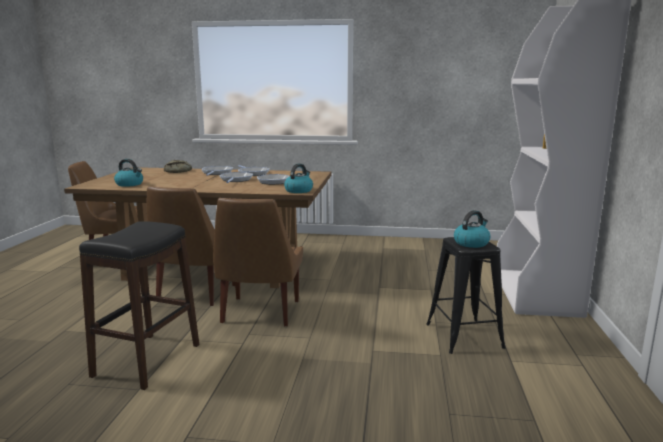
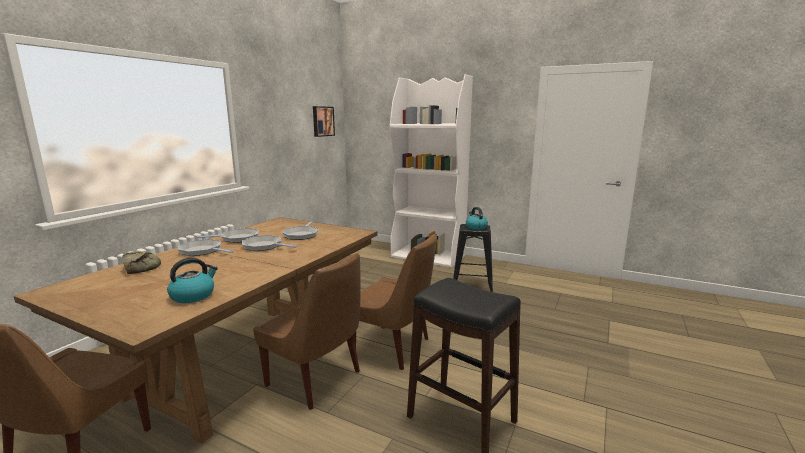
camera: 70 degrees left, 0 degrees up
(299, 190) = (354, 232): kettle -> none
(496, 77) = (322, 121): none -> picture

